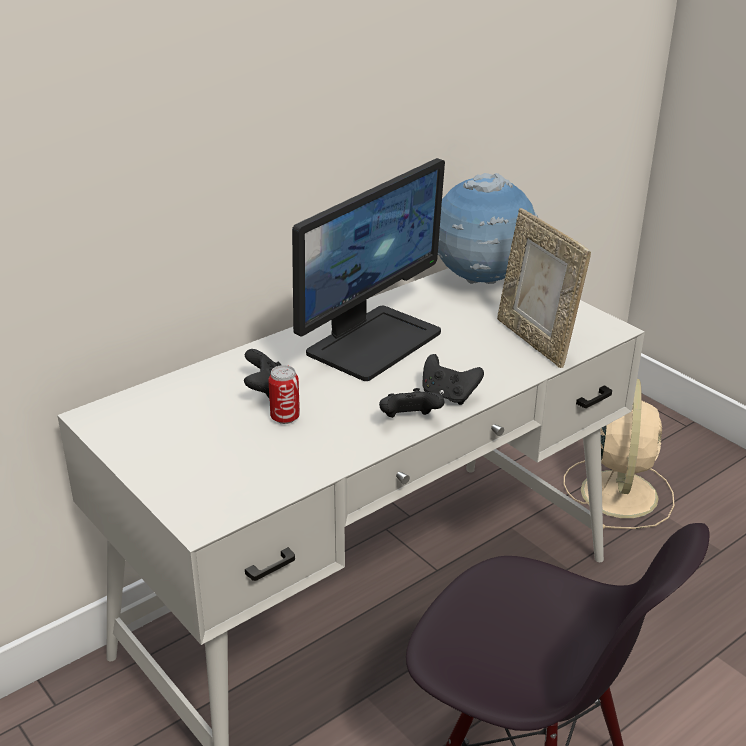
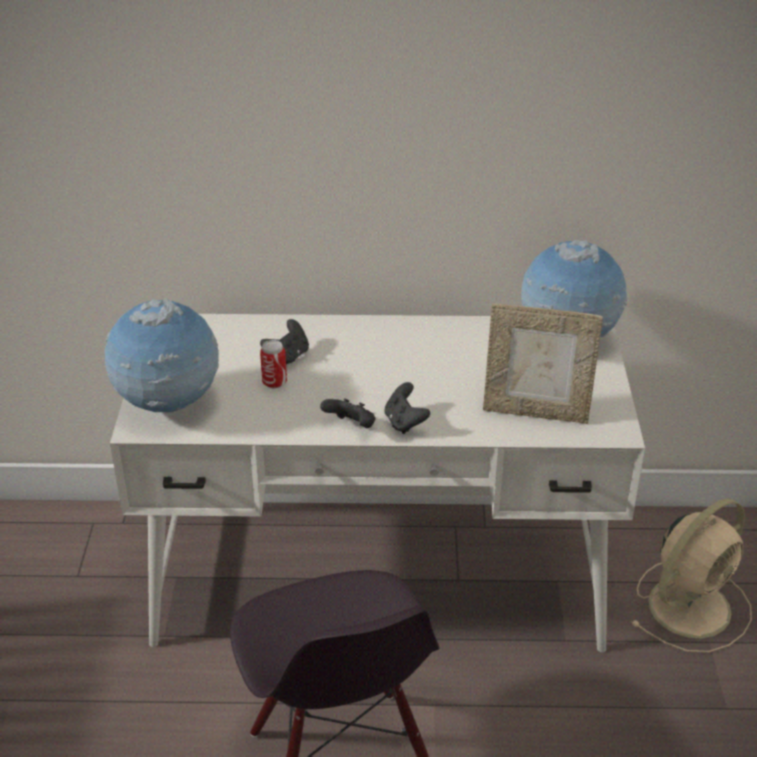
camera: 40 degrees right, 5 degrees up
(205, 486) = (168, 405): none -> globe
(372, 341) = (410, 353): monitor -> none
(535, 341) = (536, 412): picture frame -> picture frame turned 90 degrees counterclockwise

